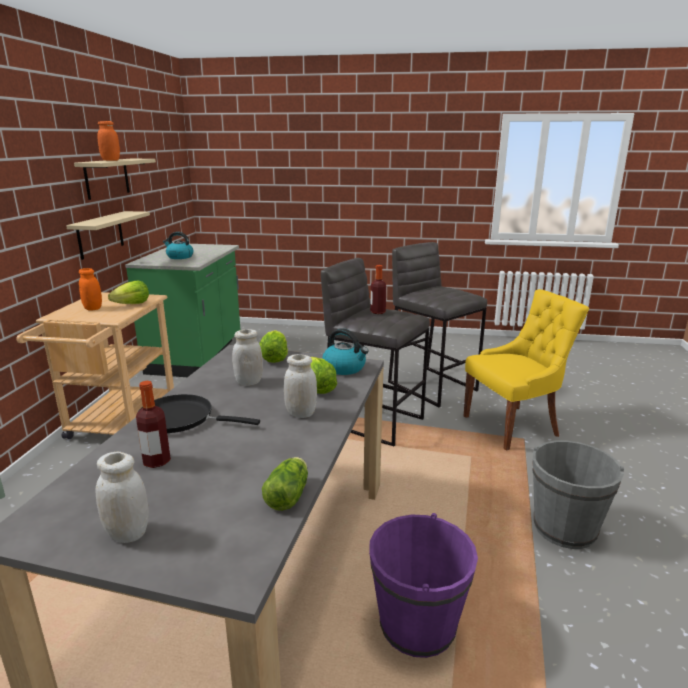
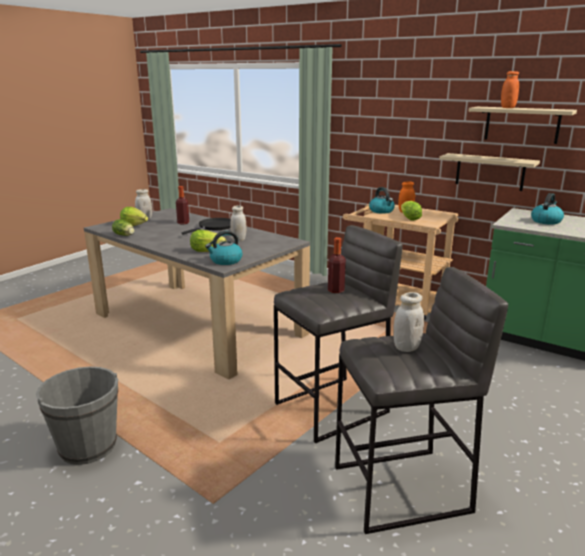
camera: 115 degrees right, 0 degrees up
(93, 317) = (382, 211): none -> kettle
(274, 358) = (268, 248): lettuce -> lettuce (134, 225)
(301, 413) = (183, 244): white jar -> white jar (406, 347)
(417, 626) = (111, 357): purple bucket -> none
(513, 426) = (246, 512): yellow chair -> none

